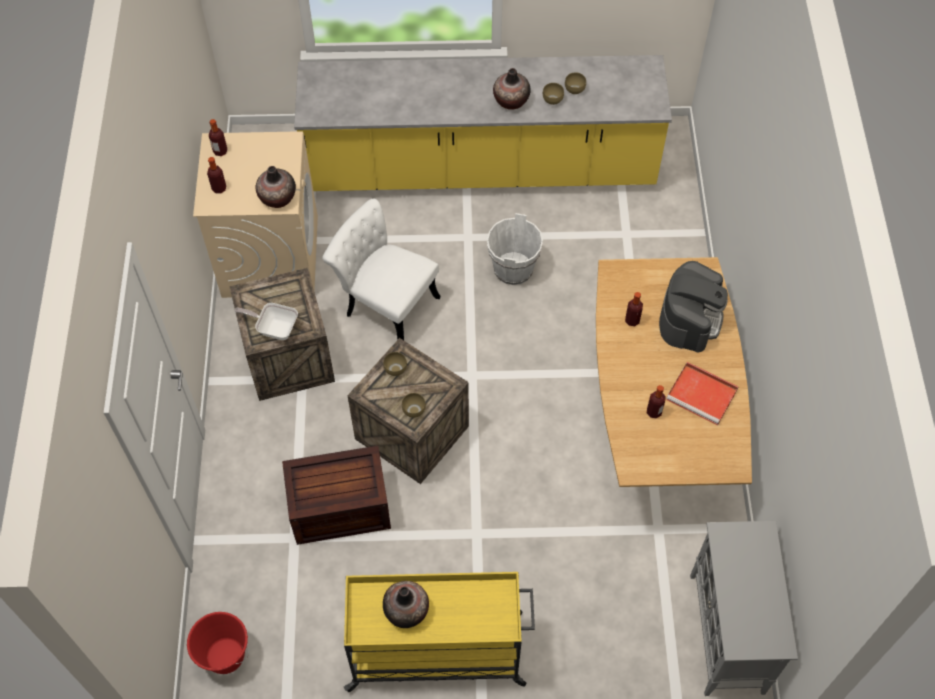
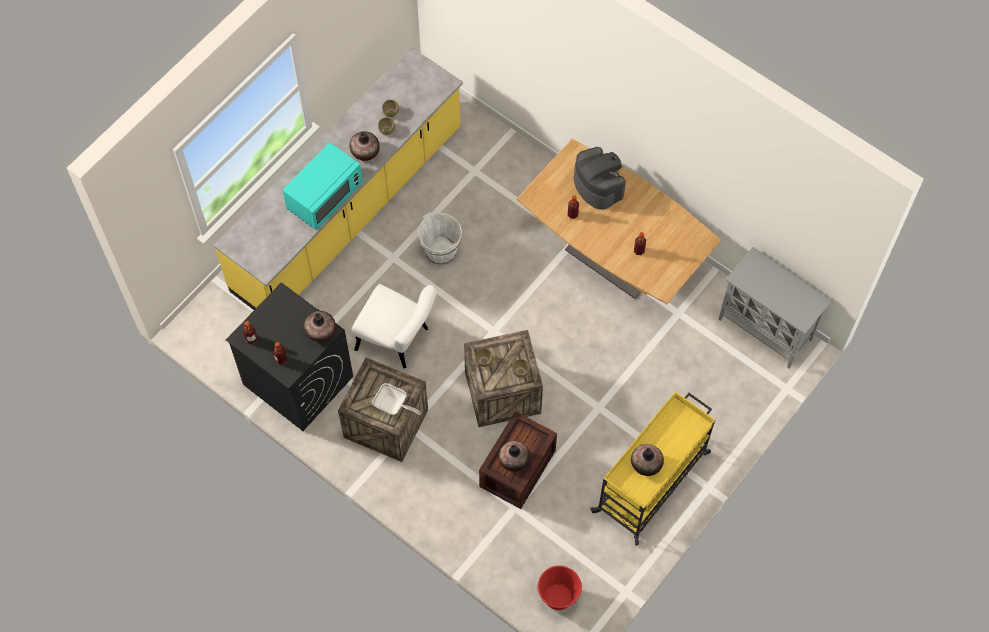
camera: 50 degrees left, 5 degrees up
(270, 256) = (297, 380): beige washing machine -> black washing machine
(274, 328) = (393, 406): frying pan -> frying pan turned 120 degrees counterclockwise
(321, 486) = (514, 460): none -> vase
(385, 304) = (398, 340): white chair -> white chair turned 135 degrees counterclockwise
(431, 104) = (325, 196): none -> turquoise microwave
(703, 395) = (650, 219): red tray -> none

